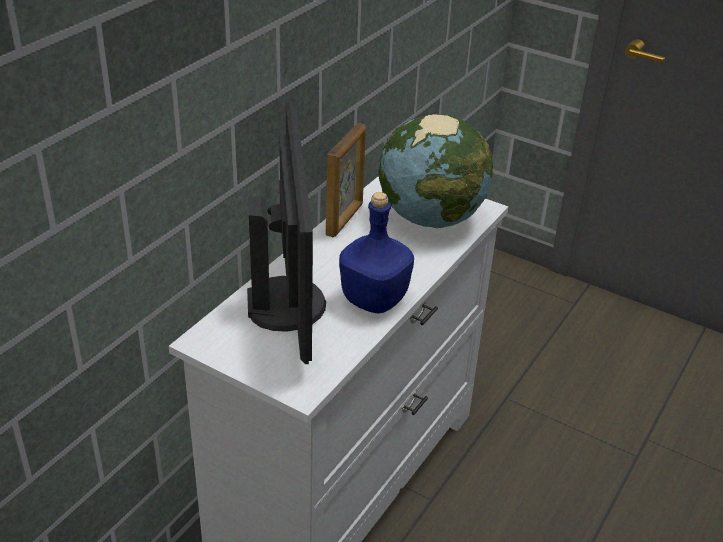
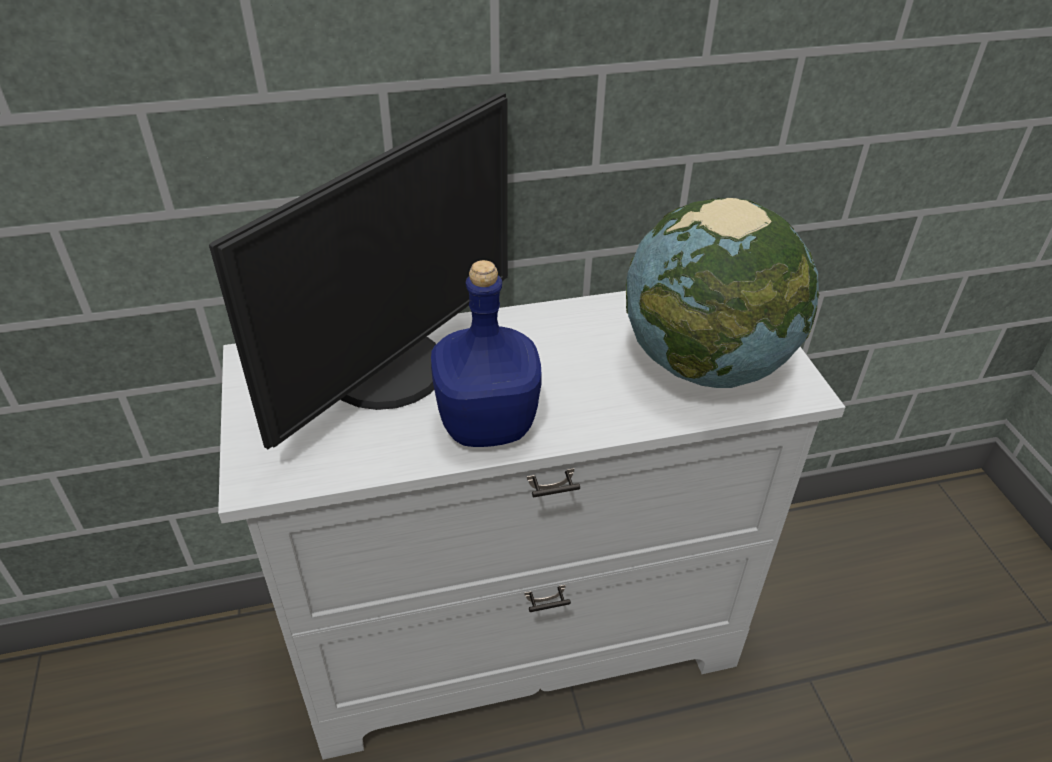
camera: 45 degrees right, 5 degrees up
(345, 219) = (593, 310): picture frame -> none

